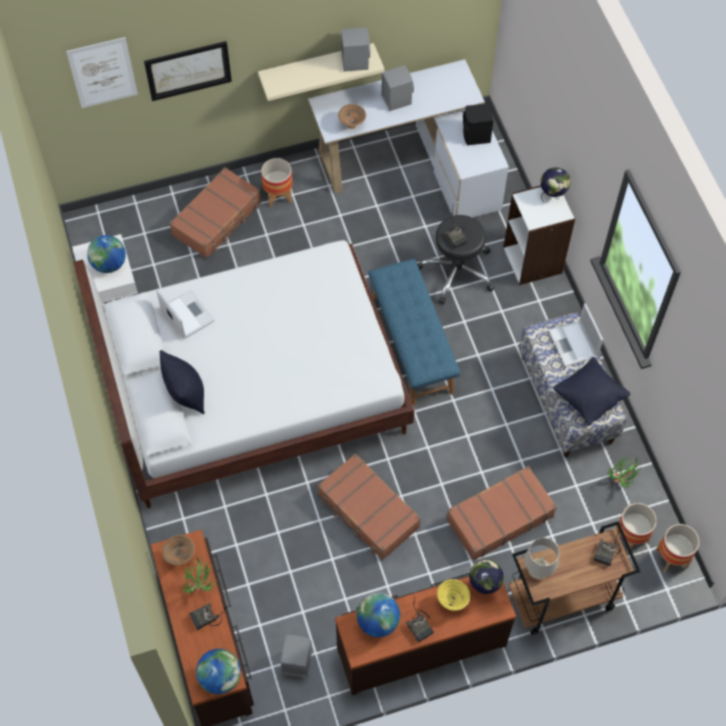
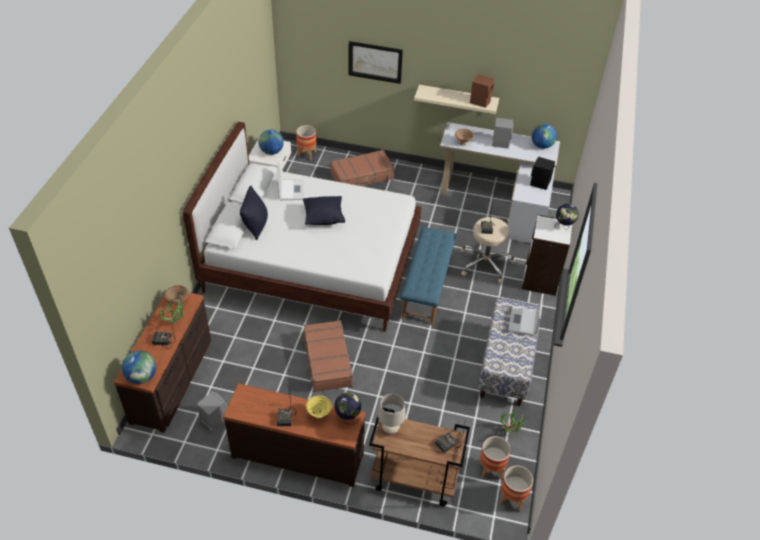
camera: 30 degrees right, 15 degrees down
(102, 72) = (322, 38): picture -> none
(278, 195) = (406, 180): planter -> planter (307, 154)
(355, 61) = (480, 101): grey speaker -> brown speaker
(377, 622) = (262, 400): globe -> globe (542, 146)
(456, 271) = (485, 263): black stool -> beige stool
(499, 517) = (408, 408): brown suitcase -> none
(589, 398) = (512, 356): black pillow -> black pillow (324, 218)

